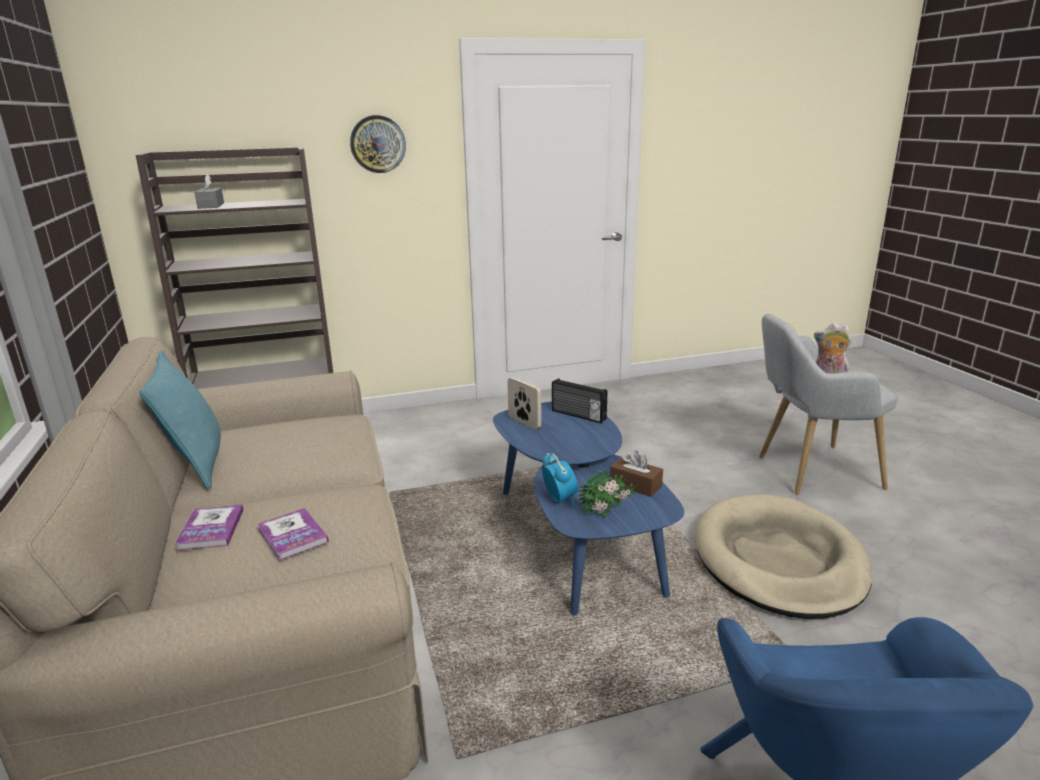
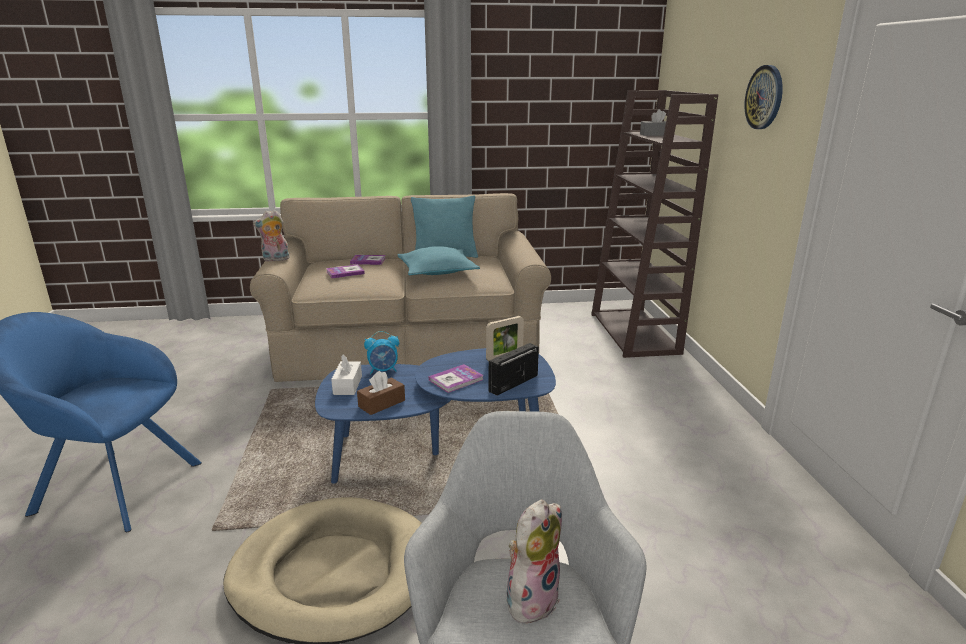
camera: 100 degrees right, 0 degrees up
(279, 596) = (275, 260): none -> plush toy
(296, 456) = (437, 271): none -> turquoise pillow
(586, 439) = (456, 380): none -> book
(608, 515) = (347, 385): potted plant -> white tissue box

